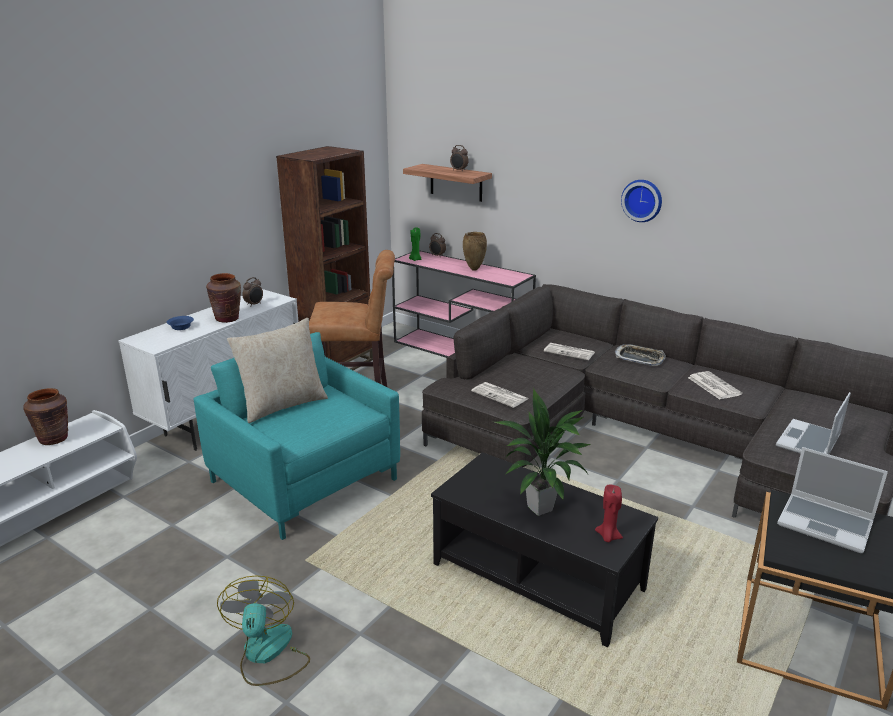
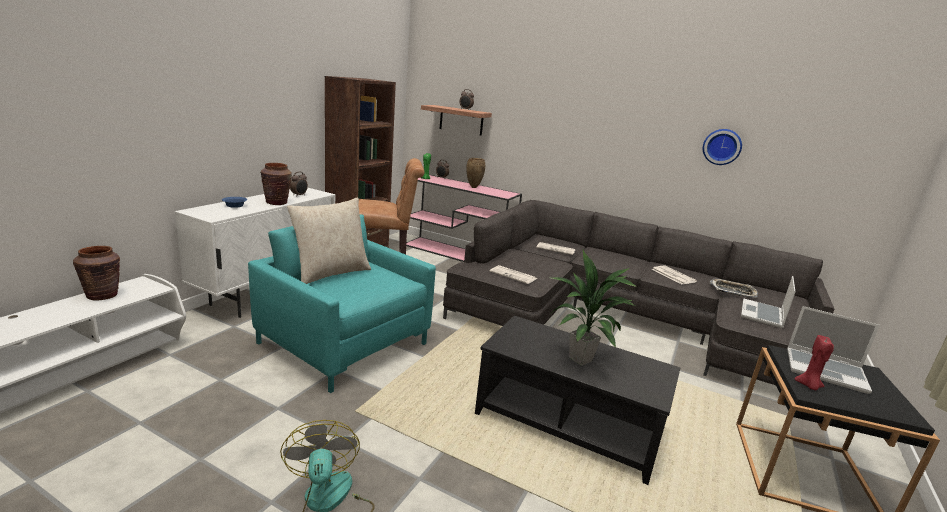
camera: 10 degrees left, 5 degrees down
(608, 537) = (647, 383): red candle -> red candle (809, 385)
(639, 358) = (610, 255): tray -> tray (733, 291)
(642, 200) = (613, 135): wall clock -> wall clock (722, 146)

